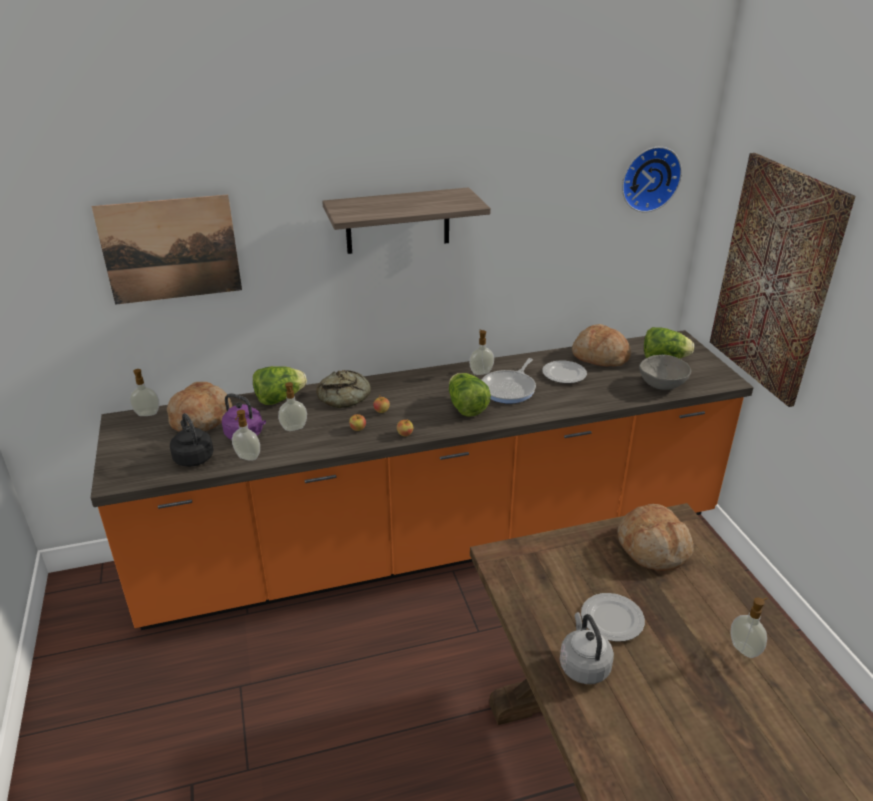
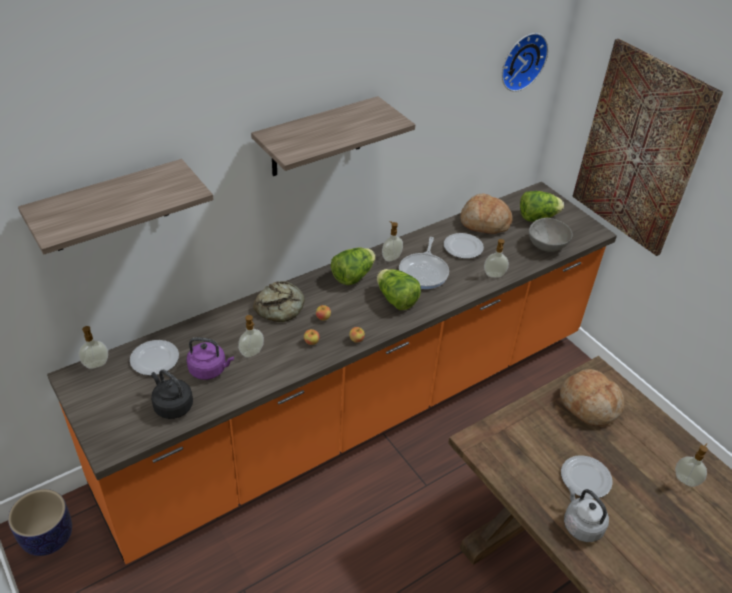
camera: 20 degrees left, 10 degrees up
(86, 594) = (48, 538): none -> planter
(170, 249) = (109, 207): picture -> shelf
(201, 418) = (154, 359): bread -> plate
(247, 457) = (225, 395): soap dispenser -> soap dispenser (494, 275)
(279, 399) = (220, 321): lettuce -> lettuce (353, 276)

